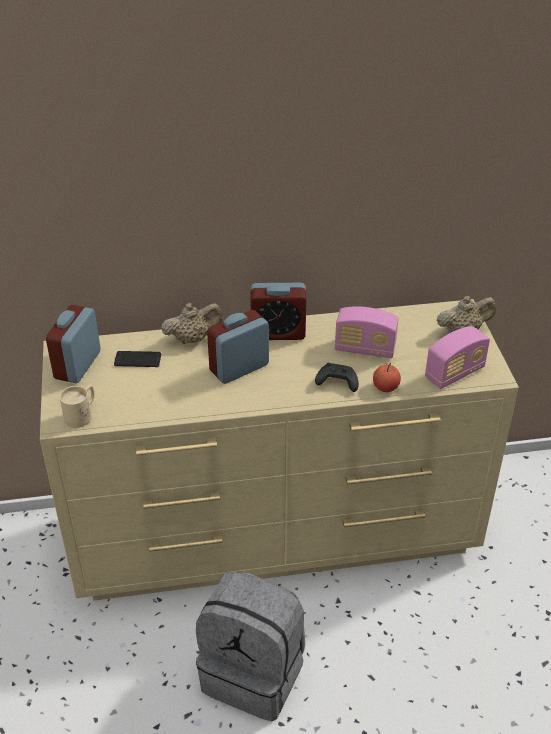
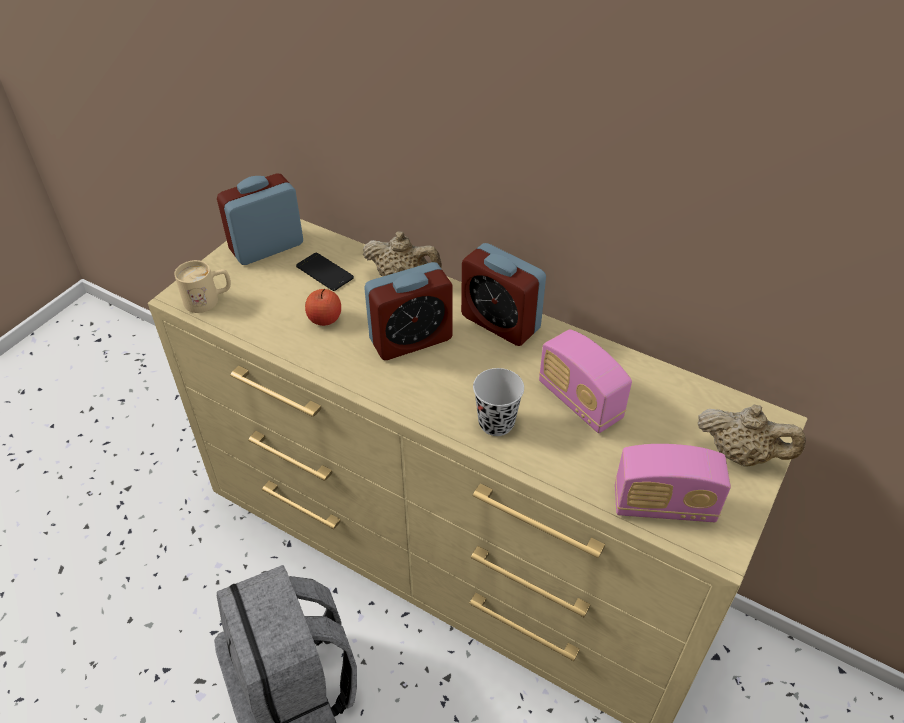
camera: 40 degrees right, 5 degrees up
(239, 368) = (411, 339): alarm clock -> alarm clock turned 150 degrees clockwise
(336, 383) = (496, 423): black game controller -> black cup
(385, 387) = (549, 466): apple -> apple (325, 319)

